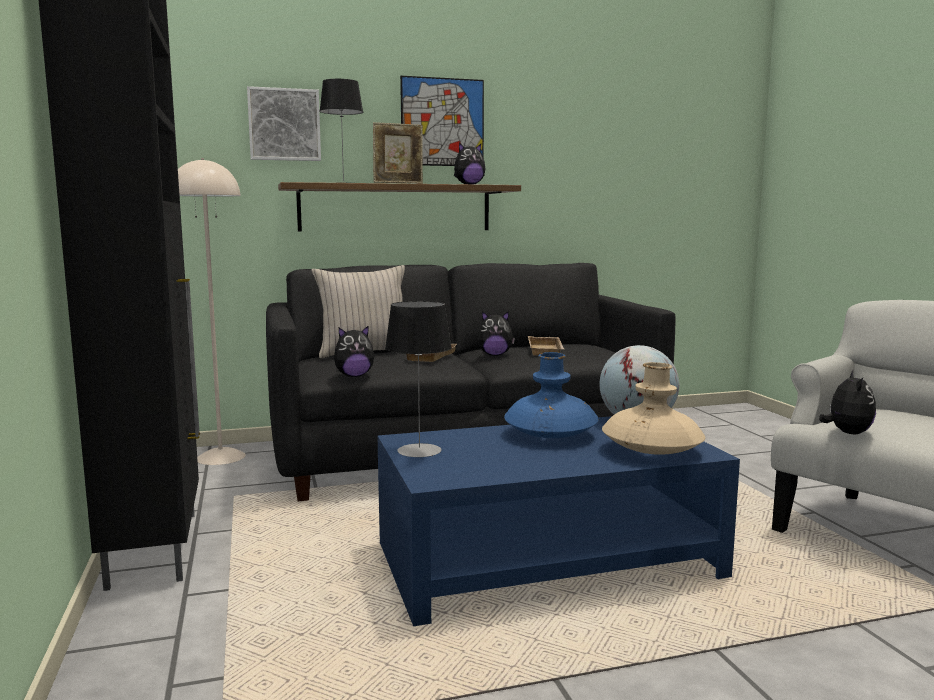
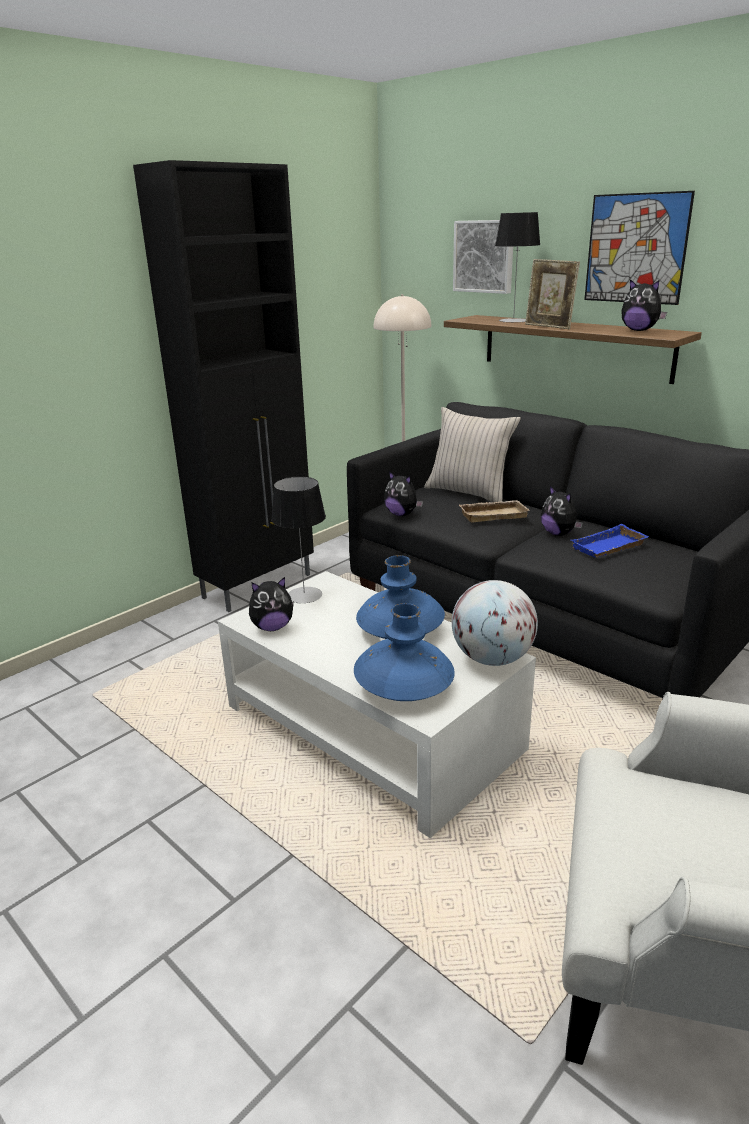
camera: 60 degrees right, 15 degrees up
(546, 560) = (371, 727): blue coffee table -> white coffee table
(547, 350) = (609, 548): beige tray -> blue tray
(652, 451) = (404, 686): beige vase -> blue vase
(846, 433) = (598, 795): plush toy -> plush toy (272, 627)

